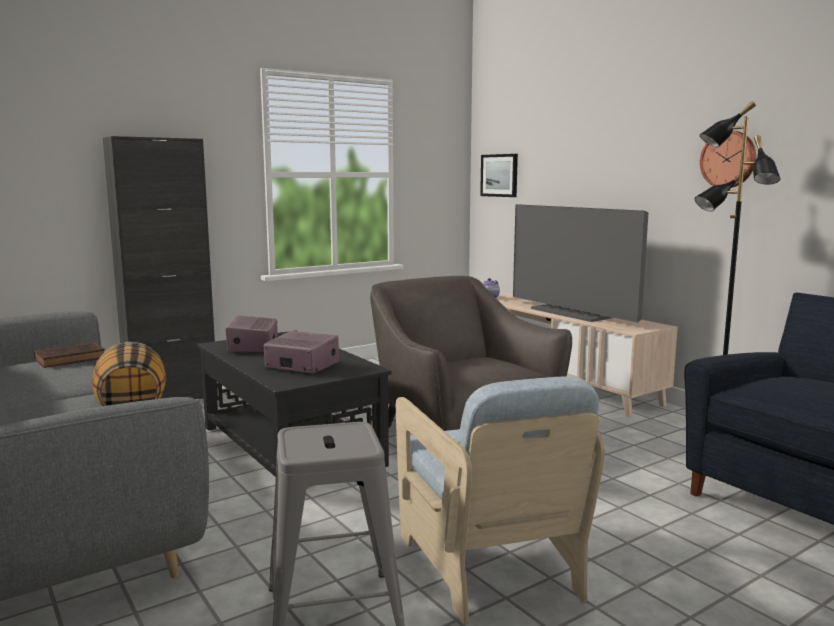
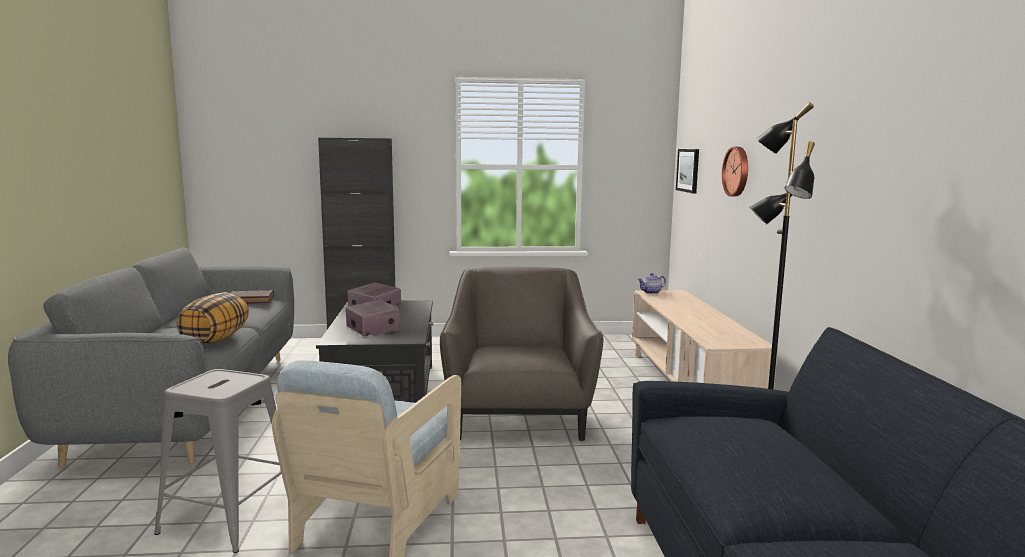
camera: 30 degrees right, 0 degrees up
(574, 313) = (698, 318): television -> none
(729, 159) = (825, 165): wall clock -> wall clock (737, 171)

